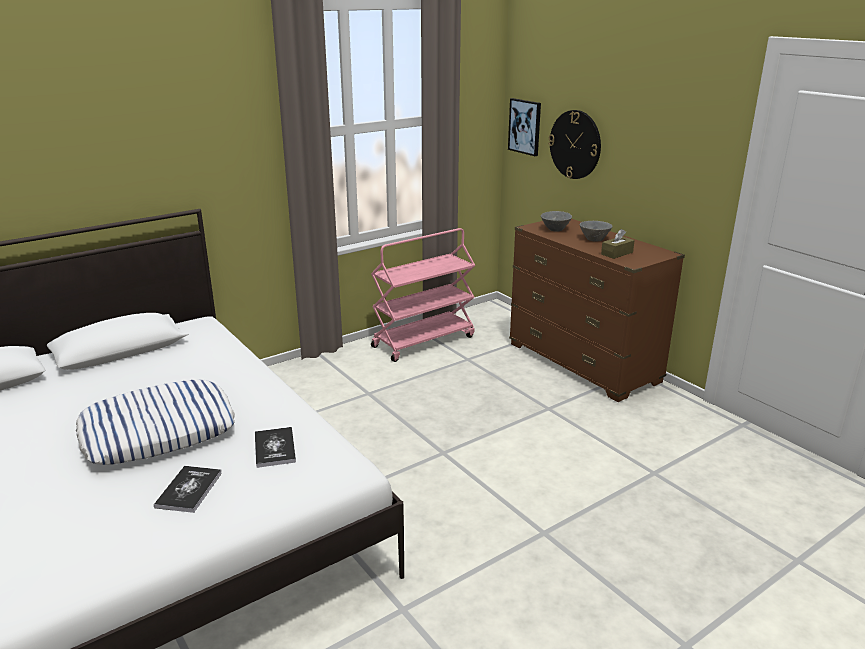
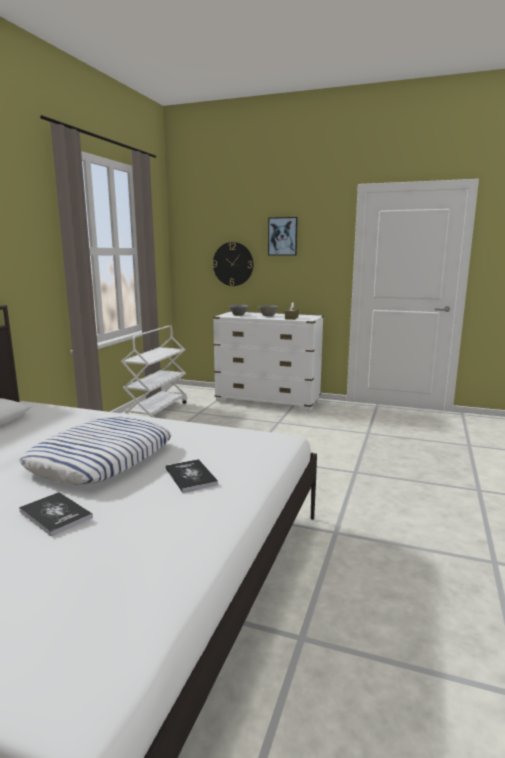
camera: 35 degrees left, 10 degrees down
(275, 448) = (212, 442): book -> book (55, 514)
(423, 341) = (157, 411): pink cart -> white cart
(525, 126) = (190, 259): picture -> picture (282, 236)
(583, 363) = (268, 400): brown dresser -> white dresser

